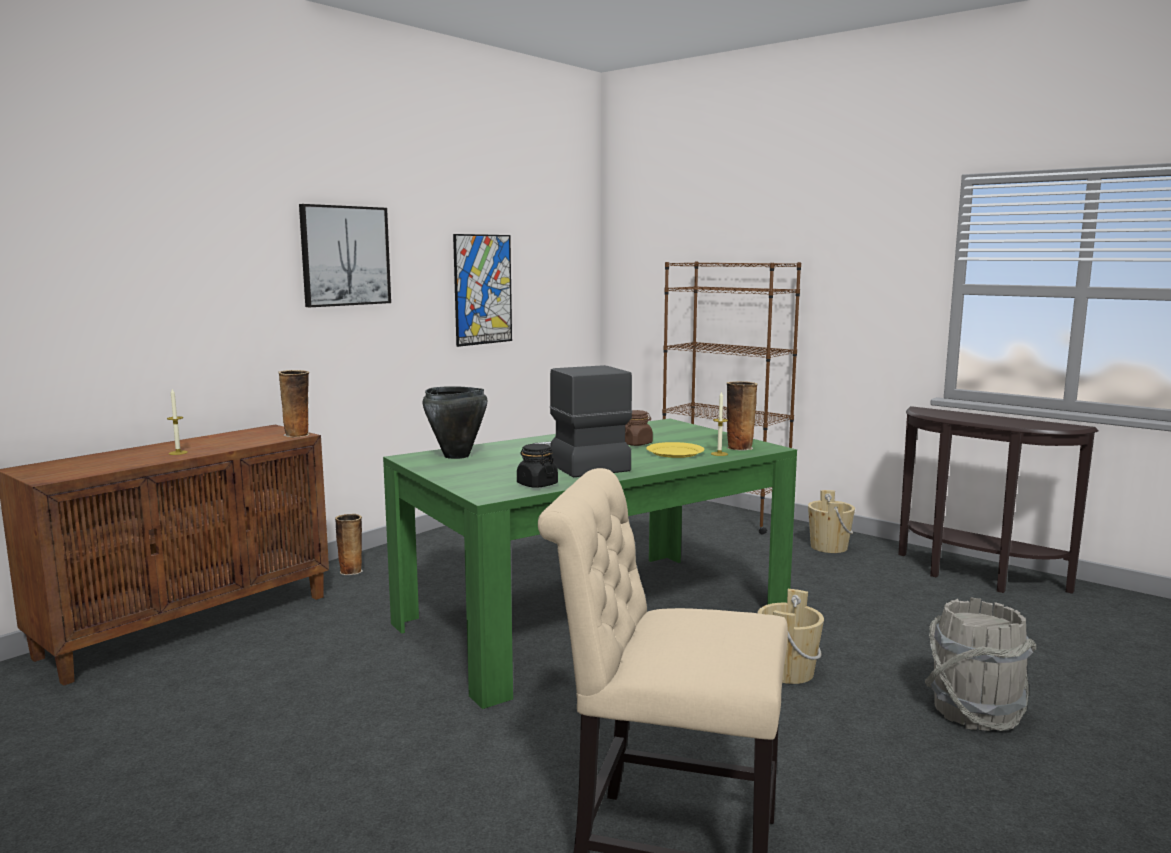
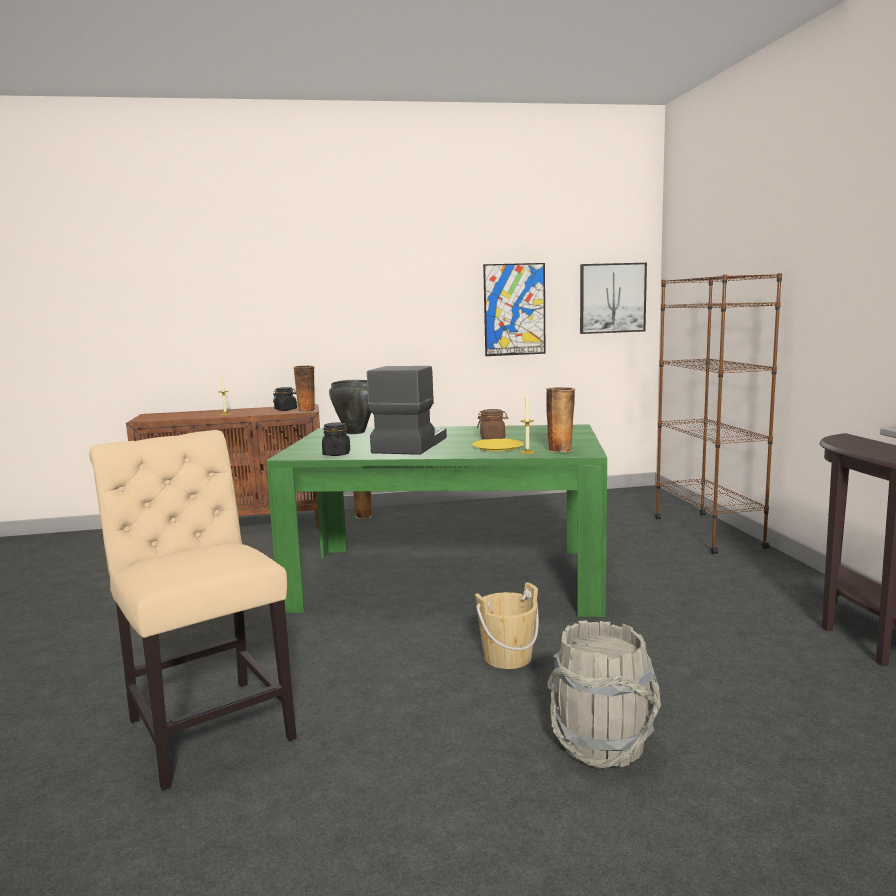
camera: 40 degrees right, 0 degrees up
(257, 436) = (286, 409): none -> black jar
(345, 256) = (380, 285): picture -> picture (612, 298)
(829, 547) = (760, 578): beige bucket -> none

